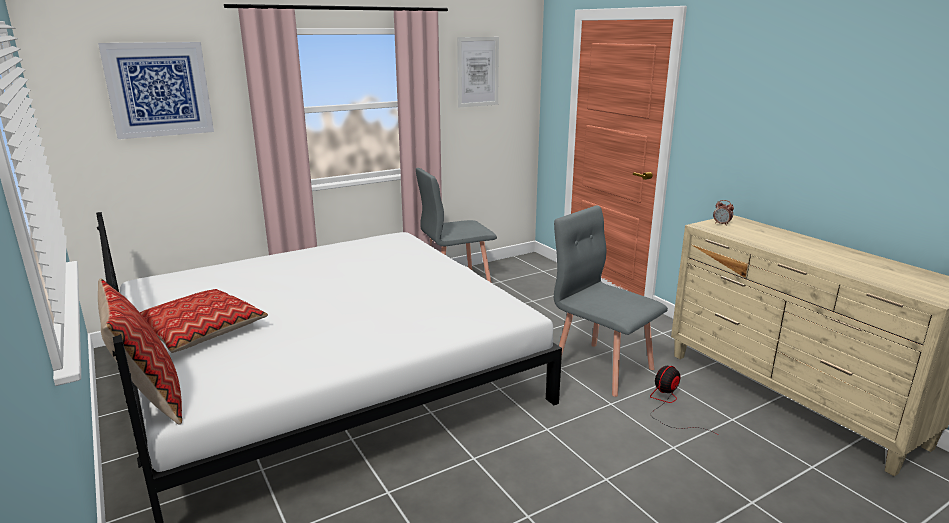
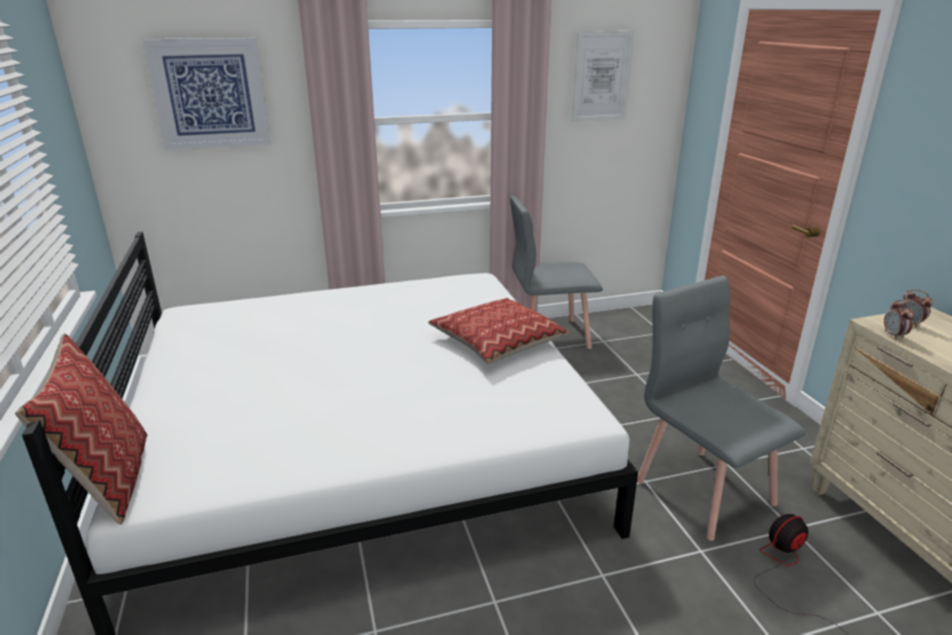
camera: 15 degrees right, 5 degrees up
(198, 331) = (203, 388): pillow -> pillow (497, 341)
(714, 231) = (893, 335): none -> alarm clock

